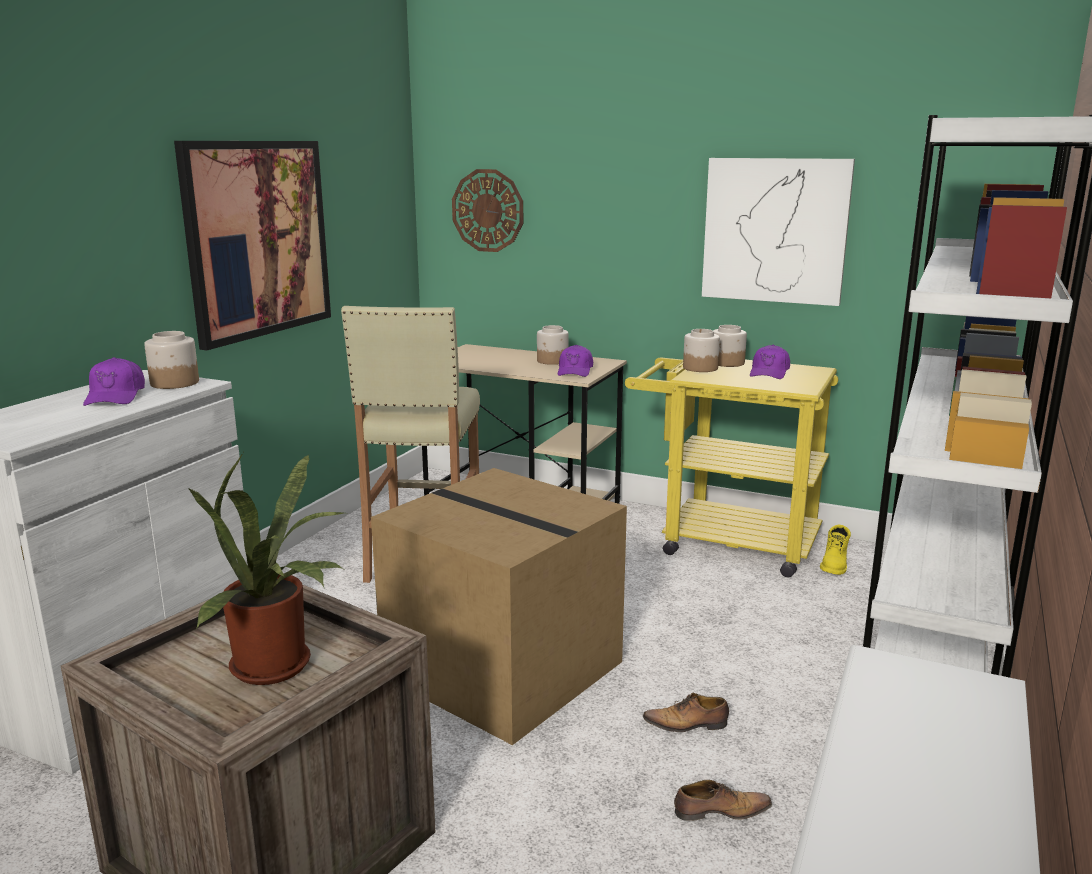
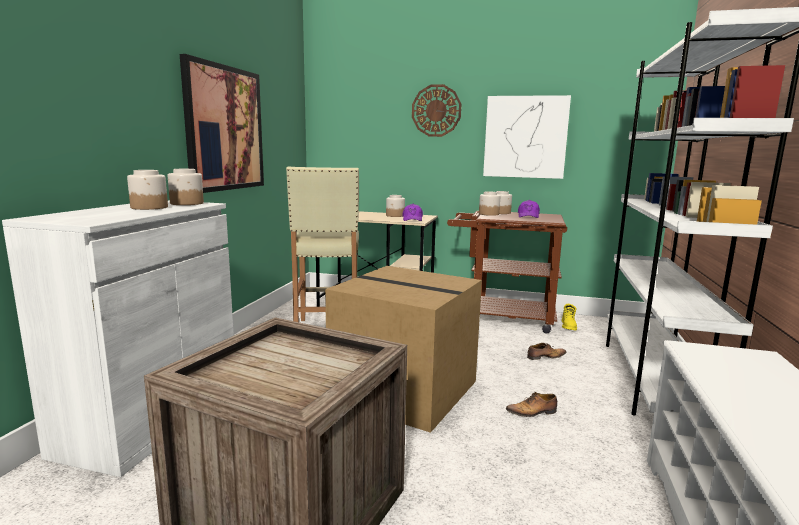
camera: 10 degrees left, 5 degrees down
(116, 396) = (150, 207): purple cap -> jar
(279, 668) = (311, 370): potted plant -> none
(488, 210) = (352, 129): wall clock -> wall clock (436, 110)
(719, 811) = (578, 460): shoe -> shoe (545, 357)
(725, 541) = (502, 317): yellow cart -> brown cart

